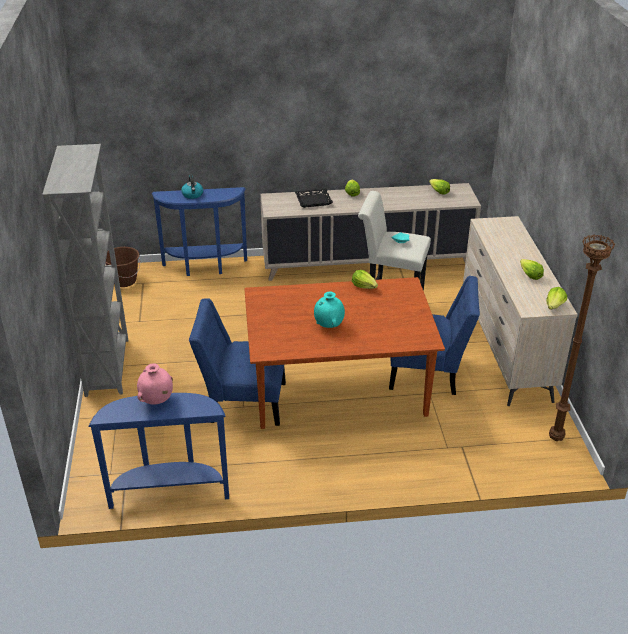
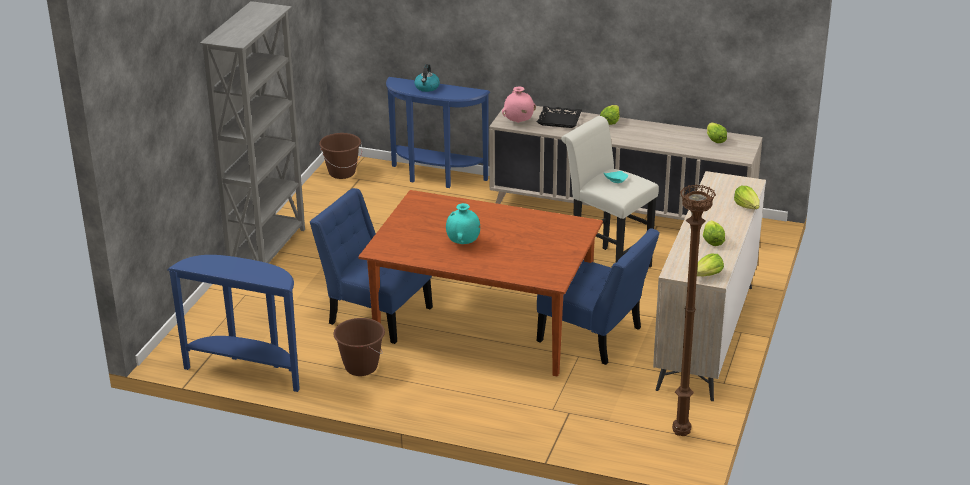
camera: 25 degrees right, 5 degrees down
(156, 401) = (239, 264): pink vase -> pink vase (518, 122)
(267, 457) = (361, 367): none -> brown bucket
(364, 286) = (534, 216): lettuce -> lettuce (747, 206)

